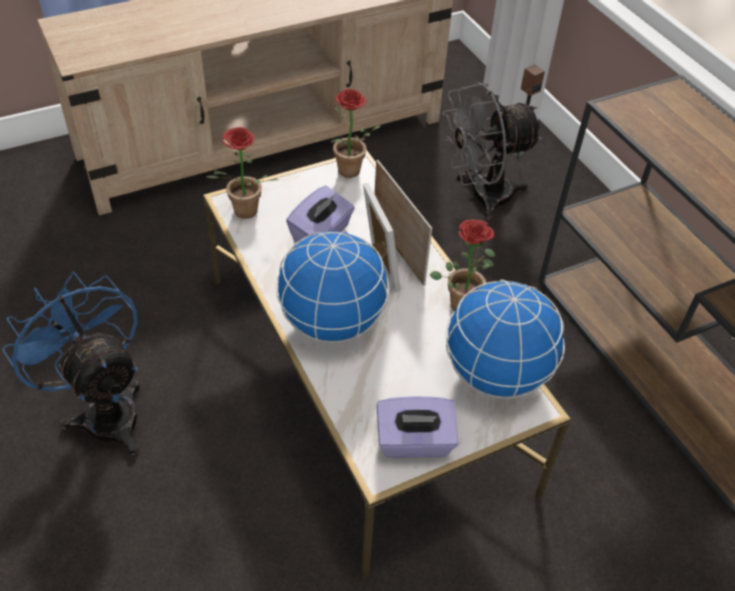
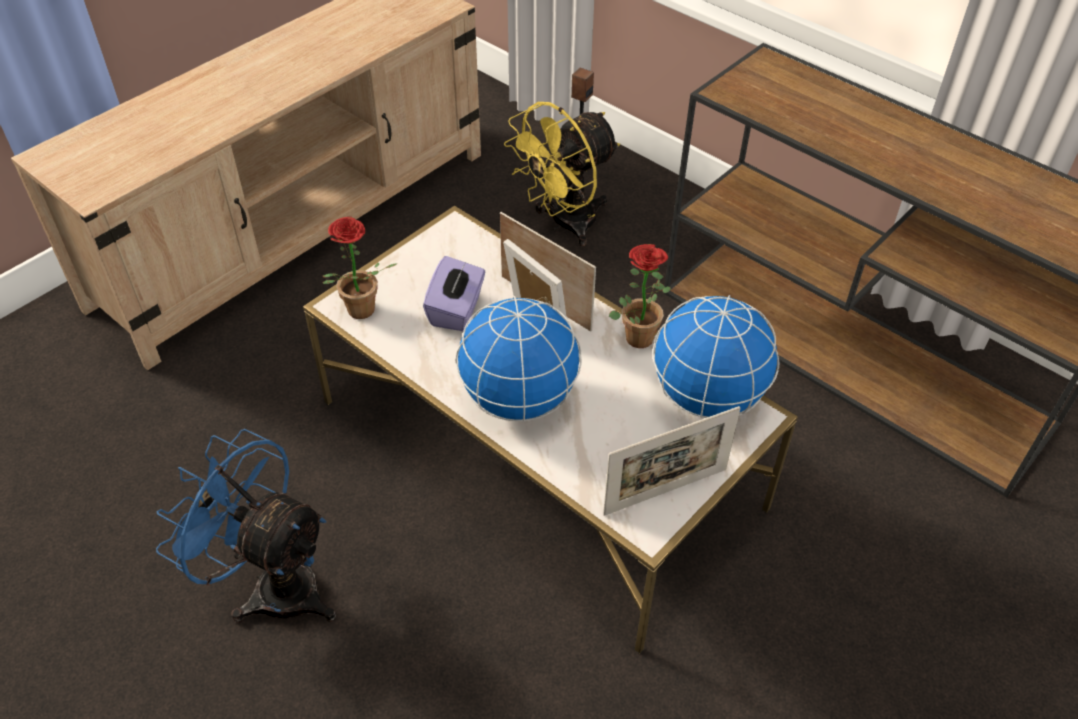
camera: 20 degrees left, 0 degrees up
(350, 174) = (452, 237): potted plant -> none
(414, 443) = (665, 491): purple tissue box -> picture frame
(480, 197) = (564, 224): grey fan -> yellow fan

